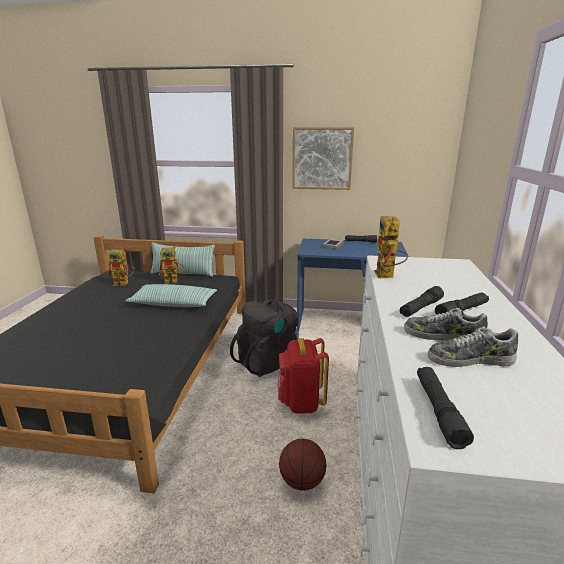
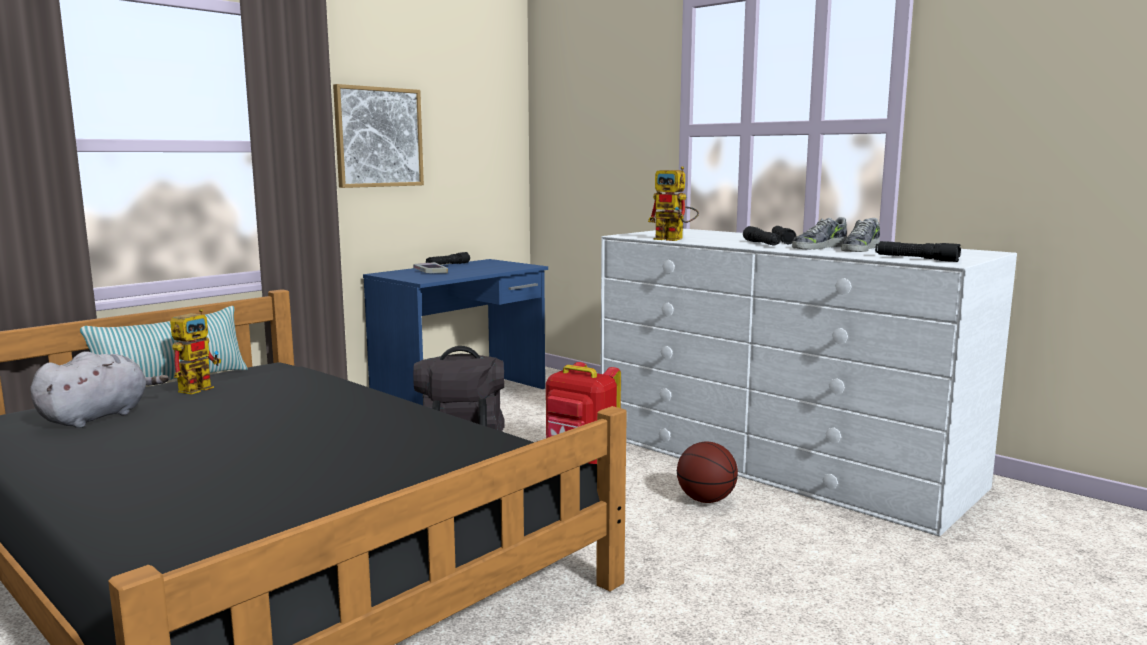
camera: 55 degrees left, 10 degrees down
(124, 283) = (98, 417): toy robot -> grey plush toy
(173, 303) = (299, 401): pillow -> none

